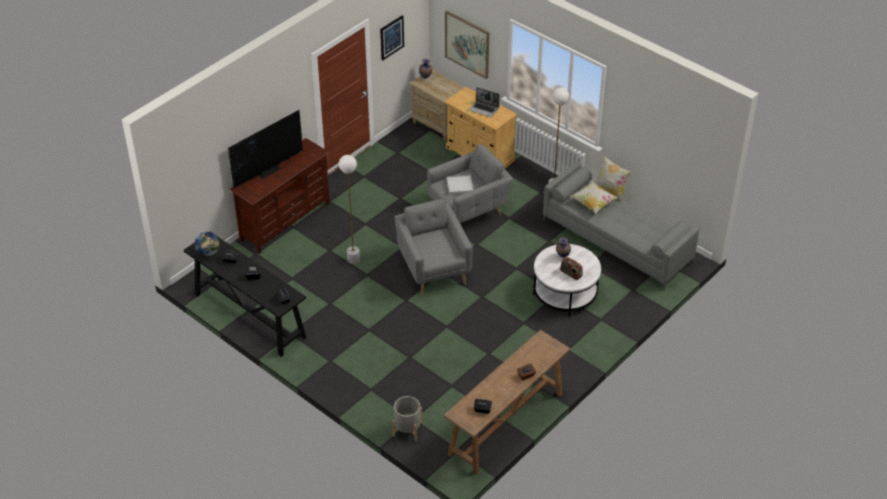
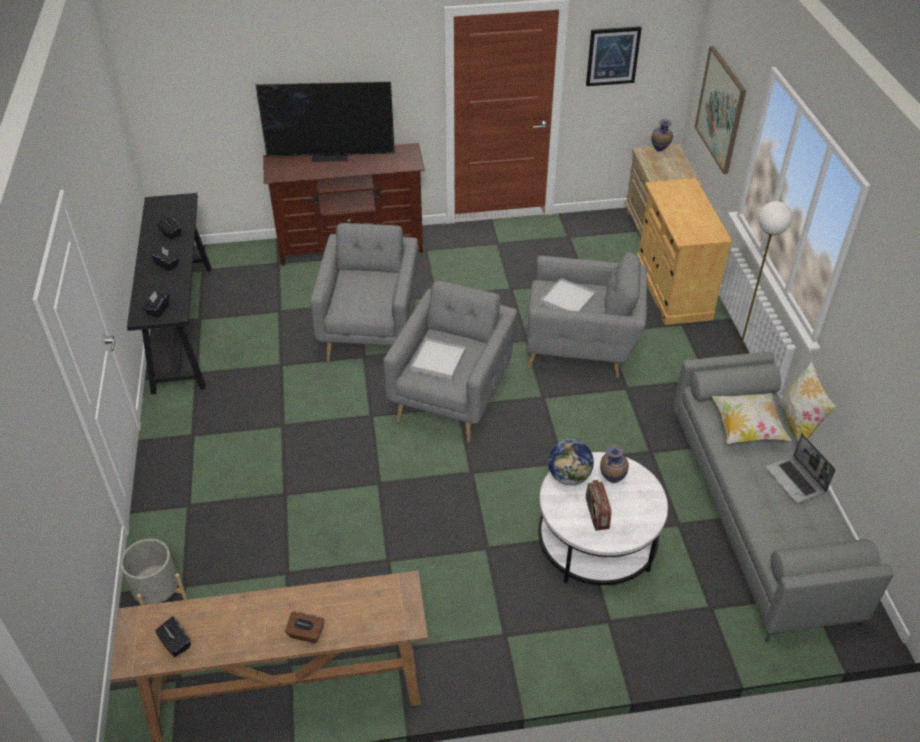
camera: 40 degrees right, 0 degrees up
(208, 252) = (163, 213): globe -> globe (569, 476)
(353, 259) = (371, 329): white floor lamp -> grey armchair
(434, 249) = (438, 361): none -> white tray
(484, 109) = (689, 214): laptop -> laptop (796, 481)

